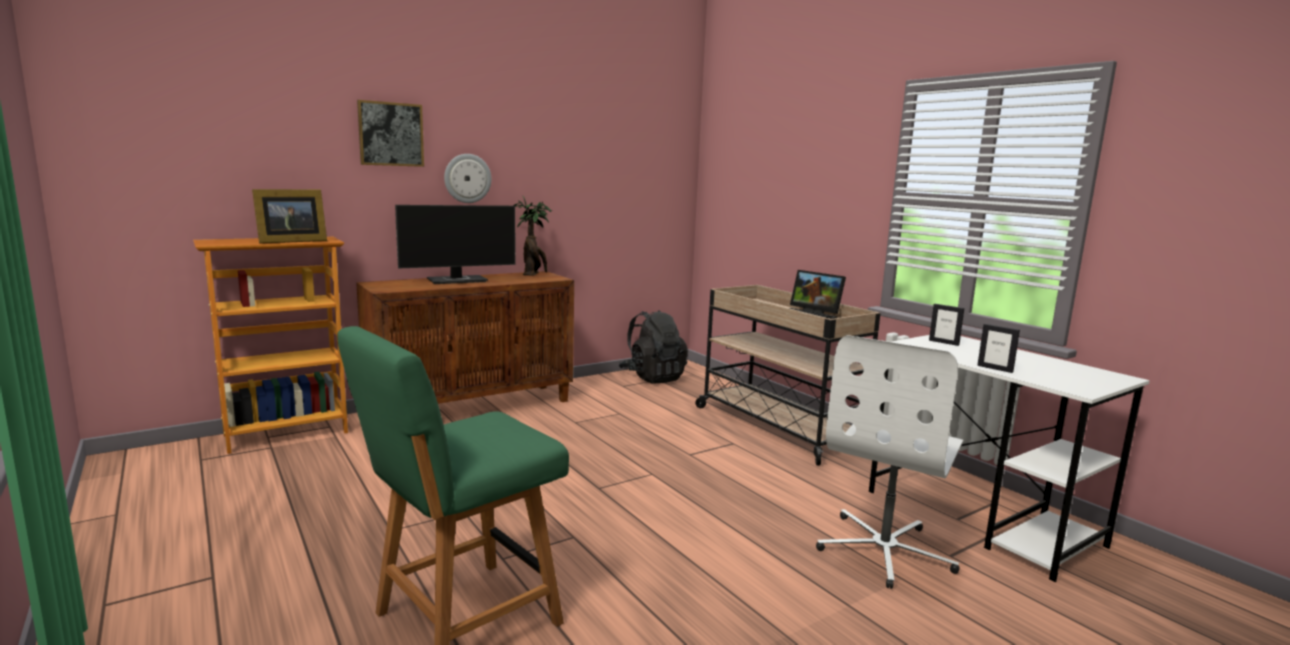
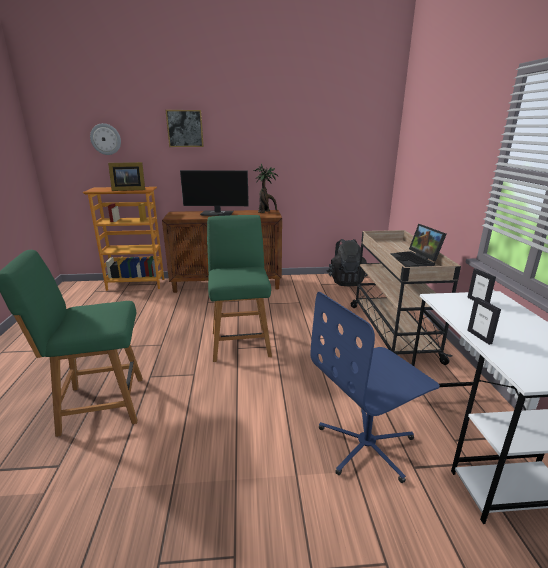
camera: 30 degrees right, 10 degrees up
(467, 178) = (230, 153): wall clock -> wall clock (106, 139)
(594, 480) = (240, 342): none -> green chair
(885, 550) = (367, 445): white office chair -> blue office chair

